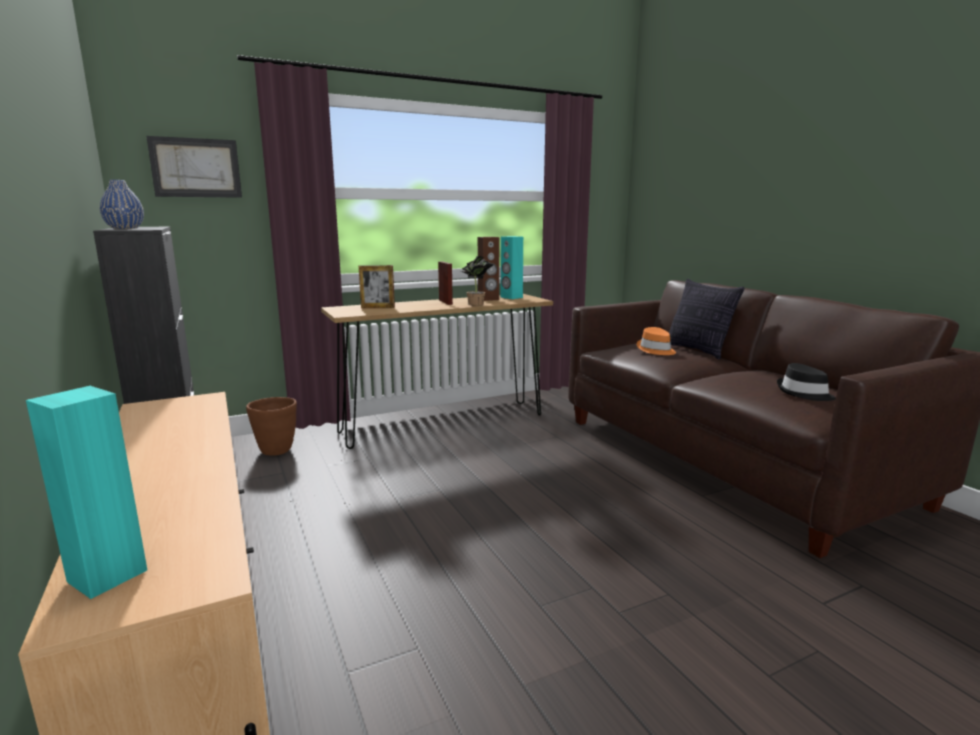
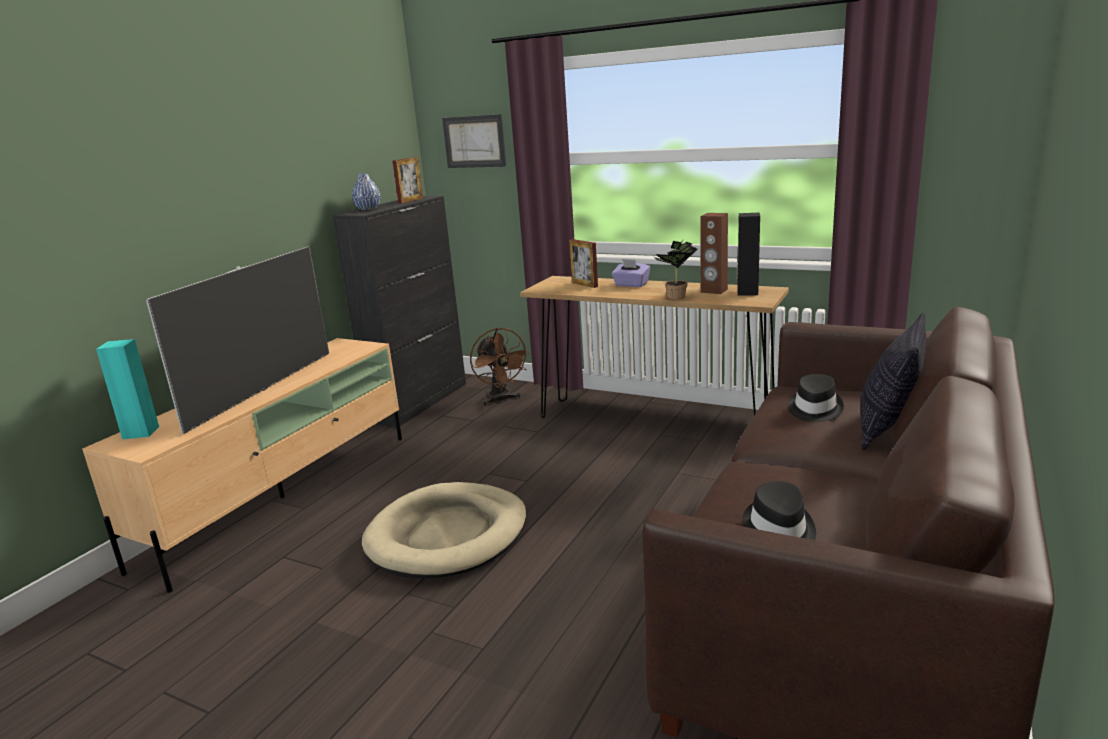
camera: 55 degrees right, 5 degrees up
(183, 464) = (263, 389): none -> television
(276, 450) = (501, 400): brown planter -> brown fan
(417, 303) = (631, 285): none -> purple tissue box
(445, 302) = (659, 288): picture frame -> picture frame (411, 200)
(470, 552) = (448, 535): none -> beige dog bed
(511, 297) = (747, 292): turquoise speaker -> black speaker
(656, 350) = (814, 409): orange hat -> black hat

